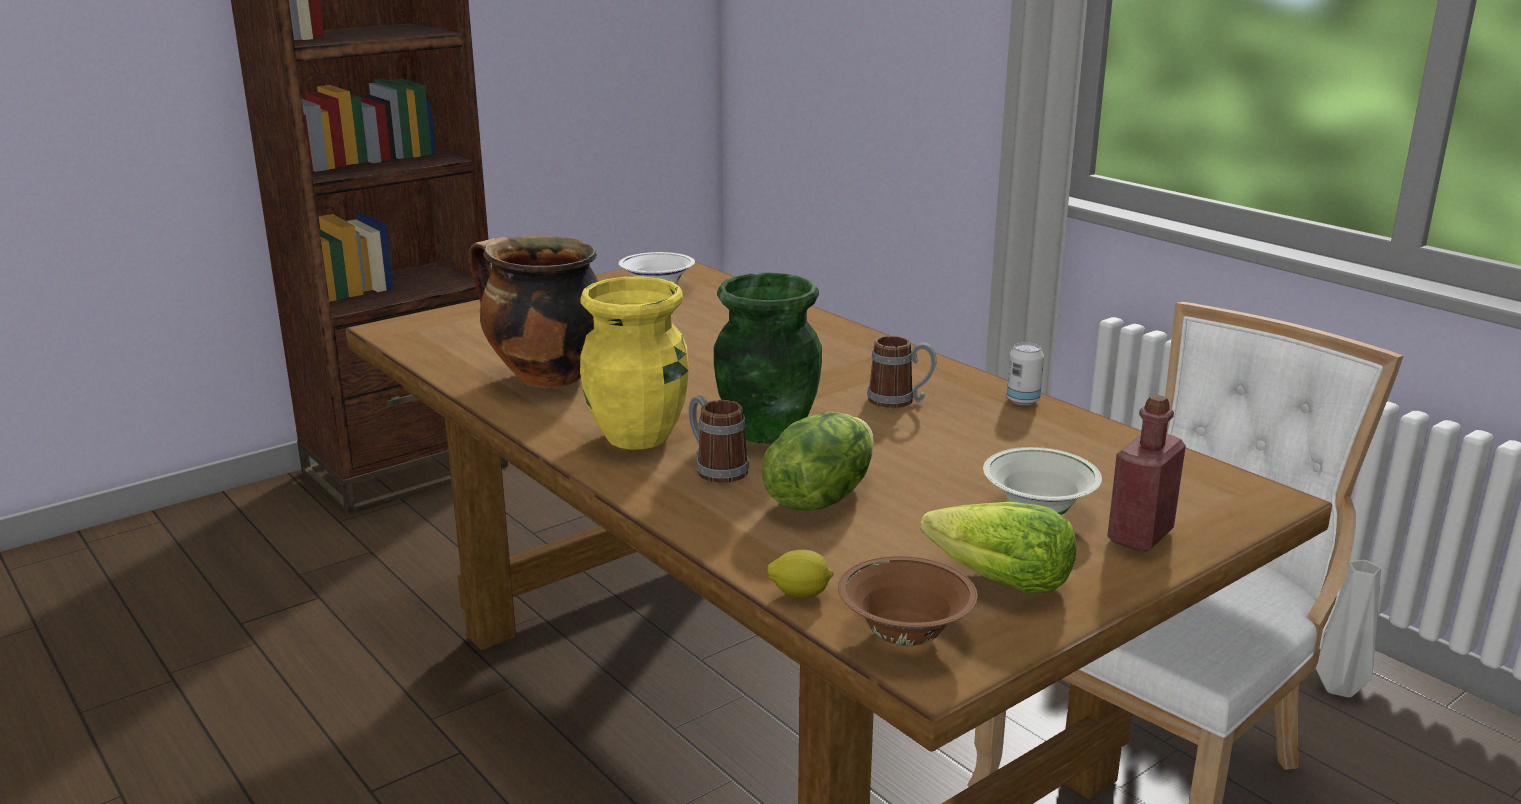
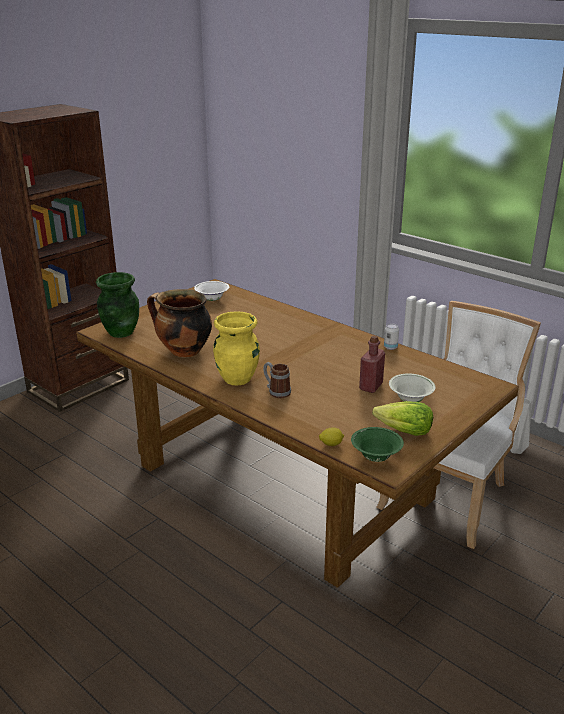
camera: 10 degrees left, 5 degrees up
(766, 431) = (290, 371): green vase -> green vase (120, 332)
(819, 497) = (323, 401): lettuce -> none
(900, 401) = (340, 352): mug -> none
(904, 636) = (375, 457): brown bowl -> green bowl
(1140, 536) = (451, 407): red bottle -> red bottle (371, 386)

